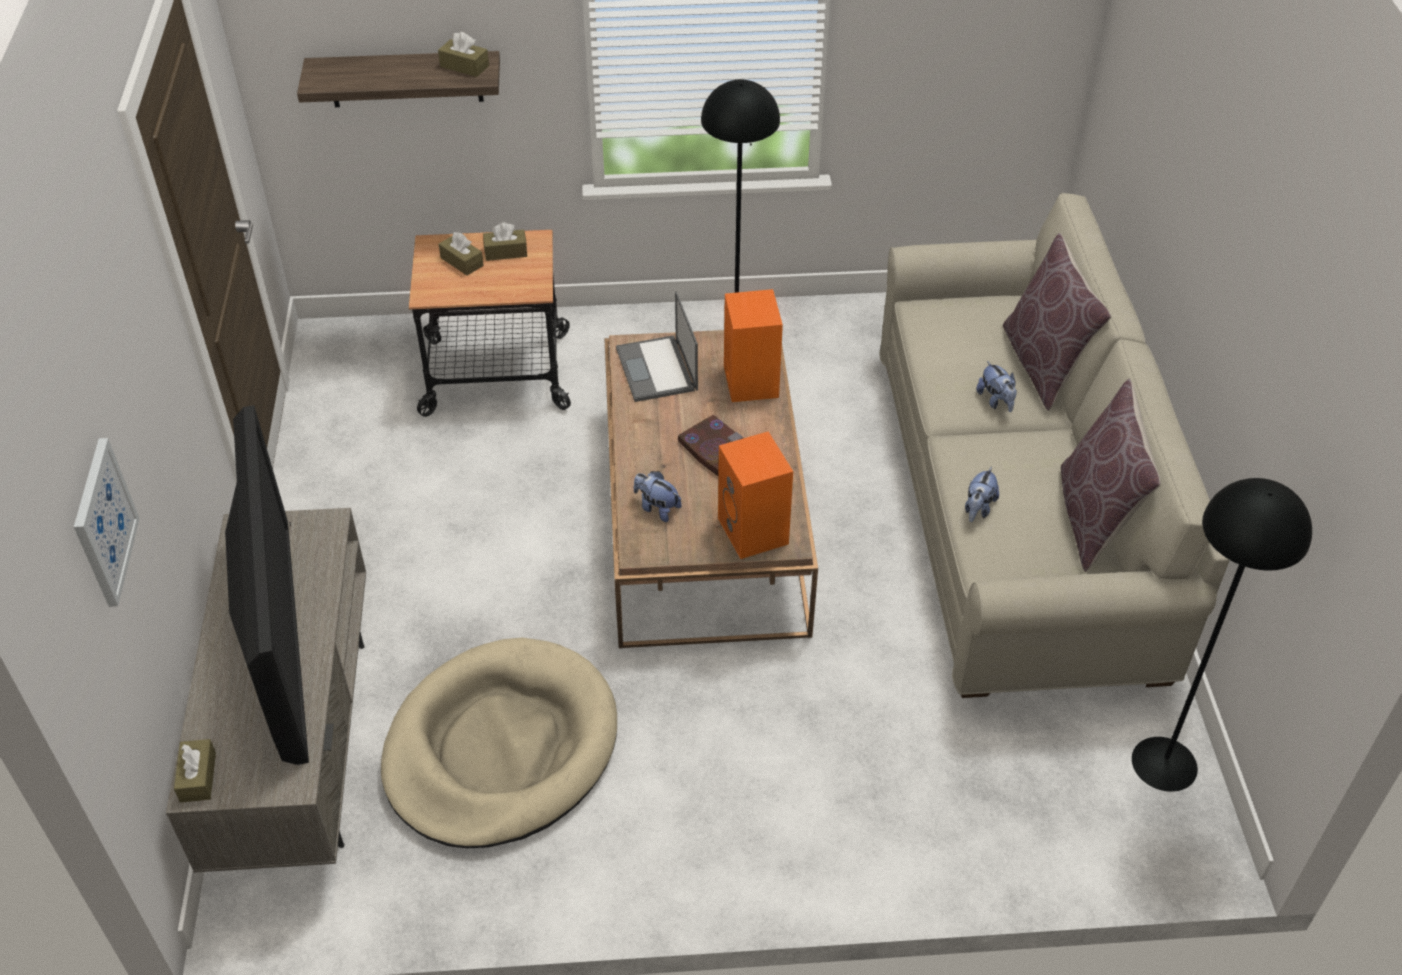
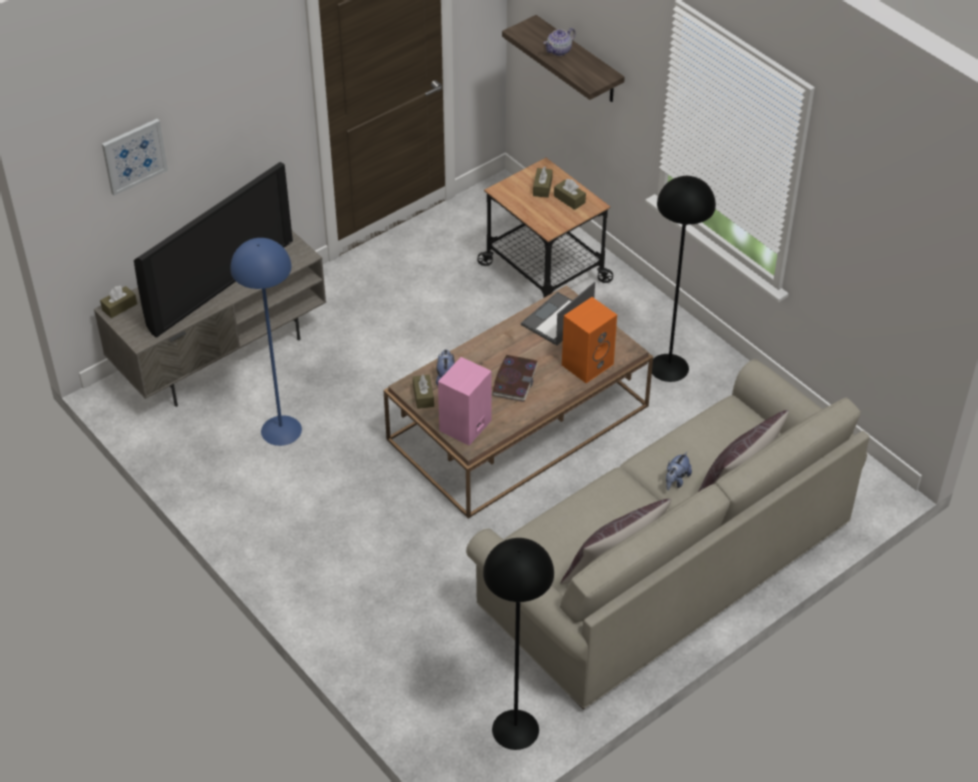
camera: 55 degrees right, 0 degrees up
(393, 71) = (559, 50): none -> teapot
(464, 66) = (594, 72): brown tissue box -> brown tissue box (423, 396)
(501, 748) = (280, 430): beige dog bed -> blue floor lamp
(755, 532) = (465, 427): orange speaker -> pink speaker
(978, 508) = (569, 513): plush toy -> none

